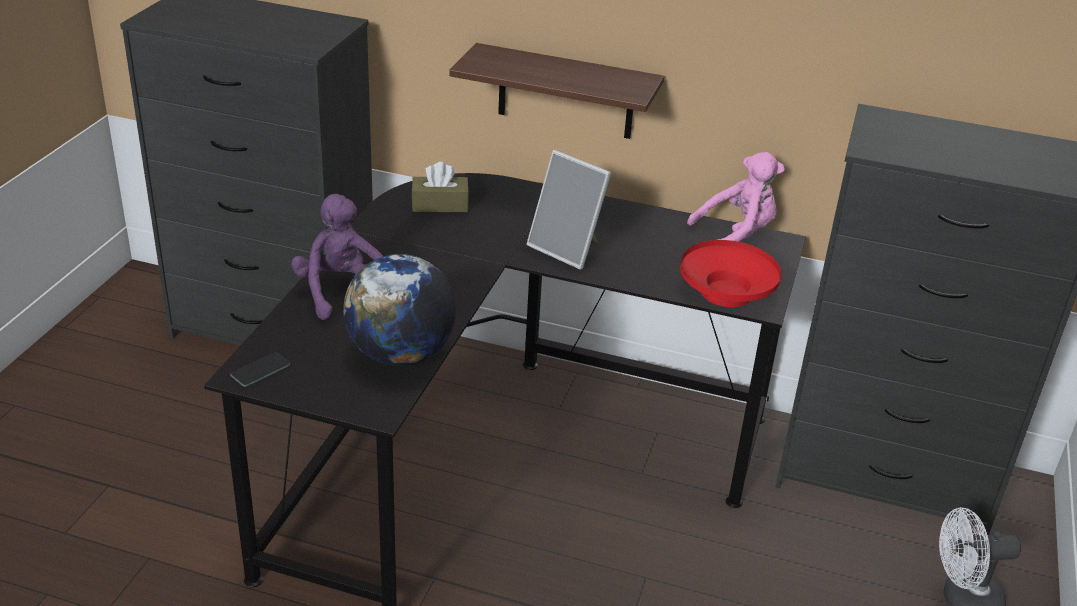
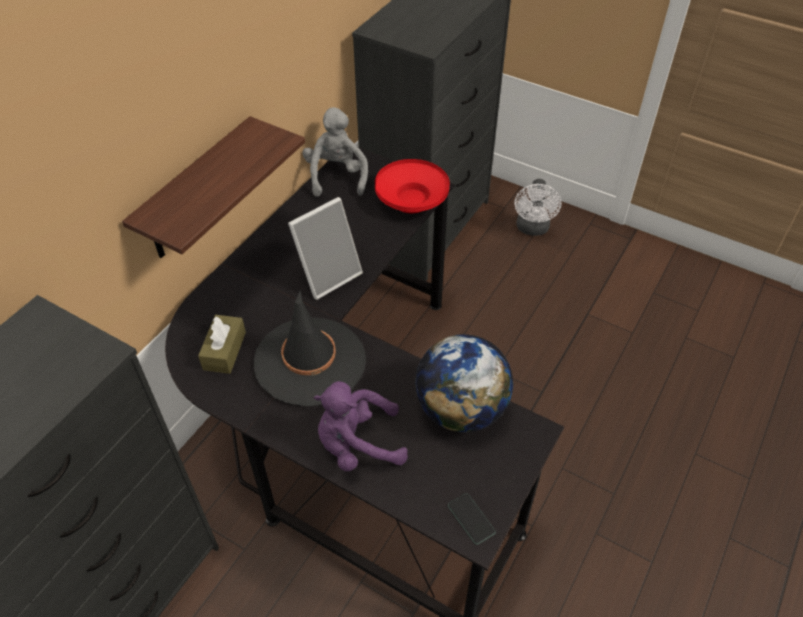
camera: 75 degrees left, 15 degrees up
(441, 253) = (310, 361): none -> black hat
(736, 235) = (336, 176): pink plush toy -> grey plush toy

